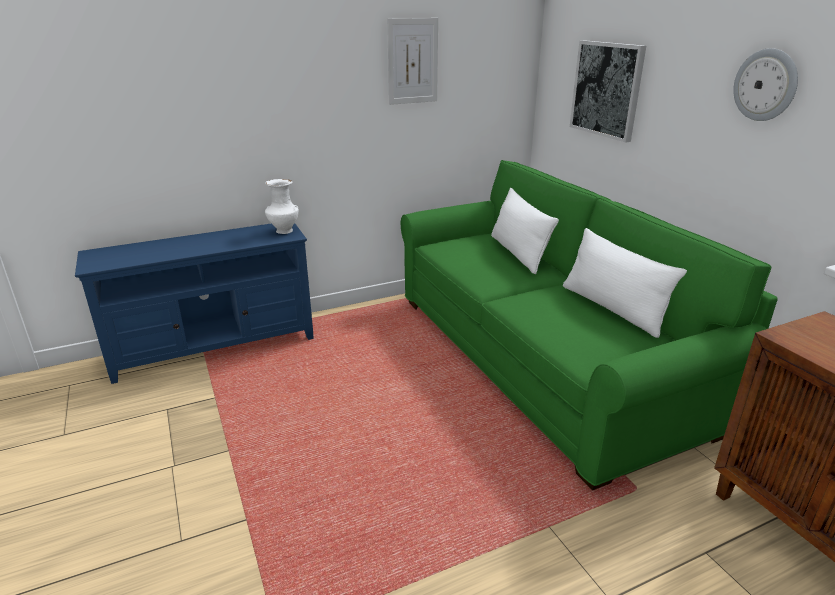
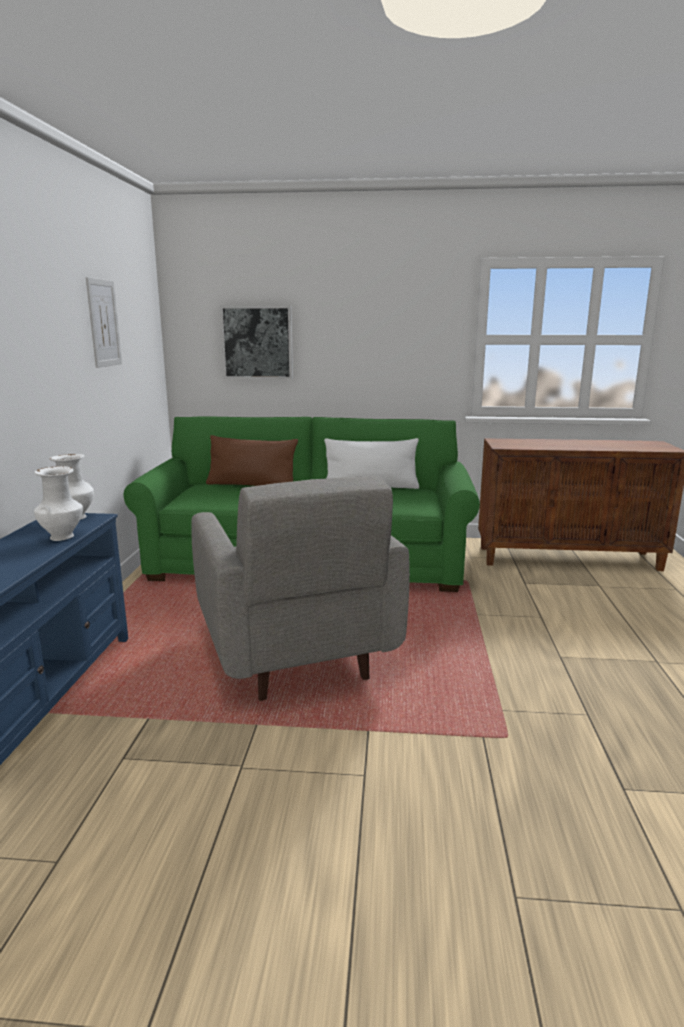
camera: 60 degrees left, 10 degrees down
(240, 243) = (62, 537): none -> white vase
(348, 425) = (294, 654): none -> grey armchair
(518, 253) = (252, 485): white pillow -> brown pillow
(765, 85) = (396, 322): wall clock -> none

